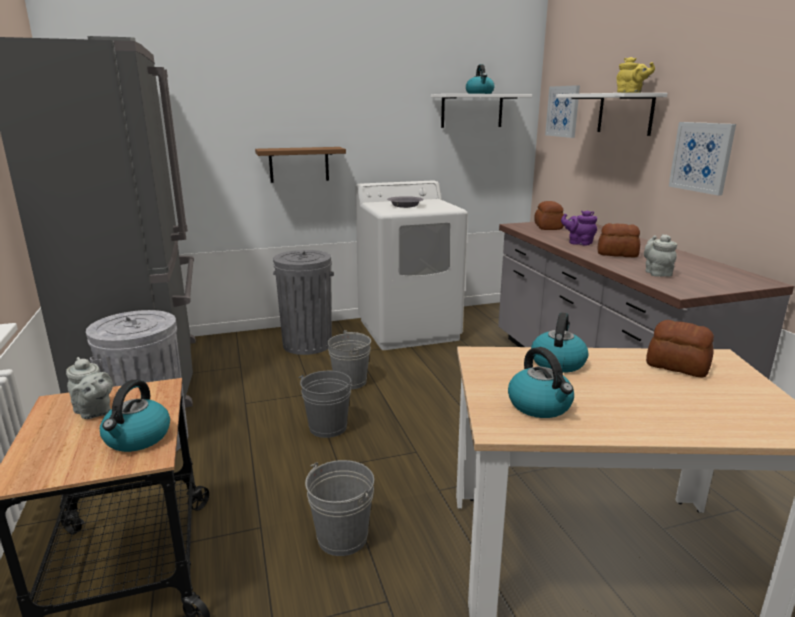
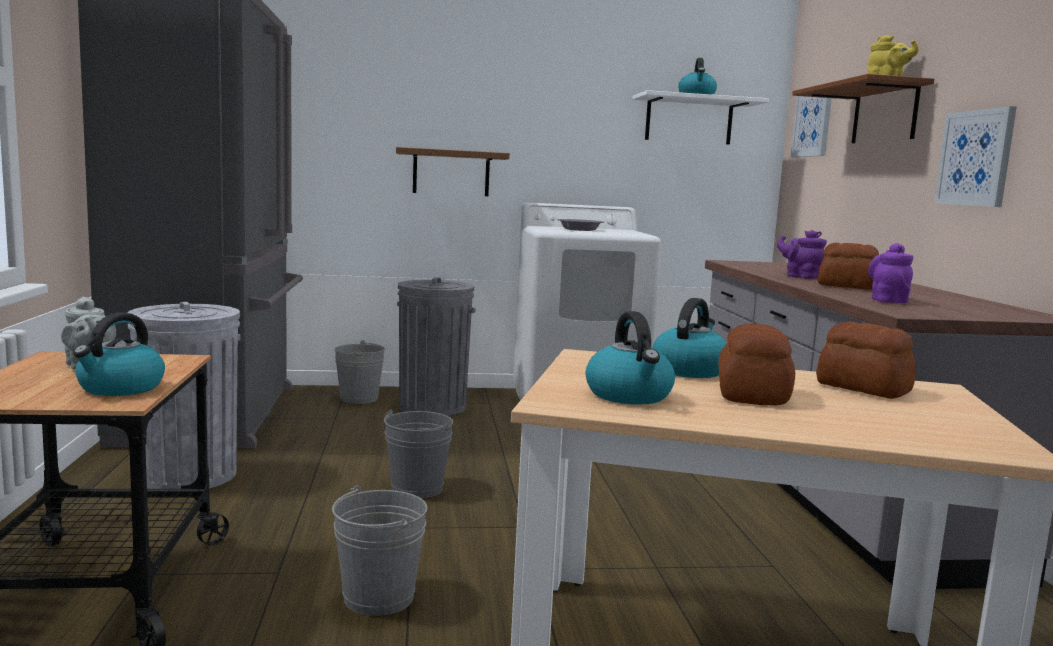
camera: 10 degrees right, 10 degrees down
(350, 382) = (470, 448): grey bucket -> grey bucket (359, 398)
(548, 227) = (771, 265): bread -> bread (751, 395)
(625, 113) = (884, 114): white shelf -> brown shelf
(657, 273) = (888, 300): grey teapot -> purple teapot

